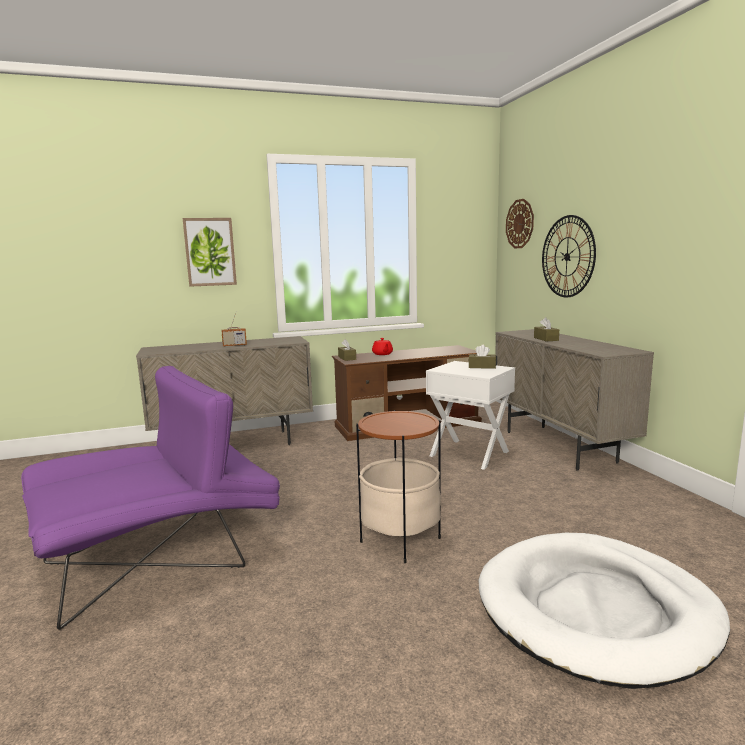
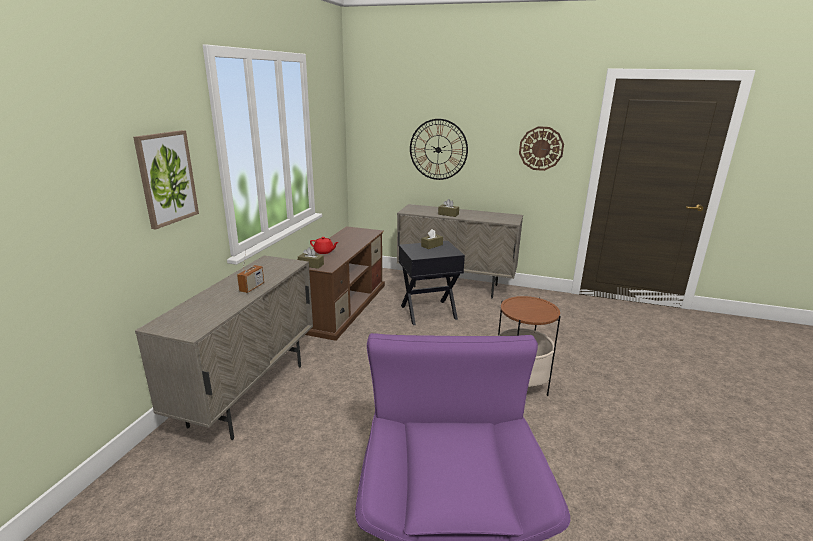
camera: 55 degrees left, 10 degrees up
(468, 454) = (428, 312): white side table -> black side table
(520, 224) = (379, 118): wall clock -> wall clock (541, 148)
(596, 610) = (627, 365): white dog bed -> none

